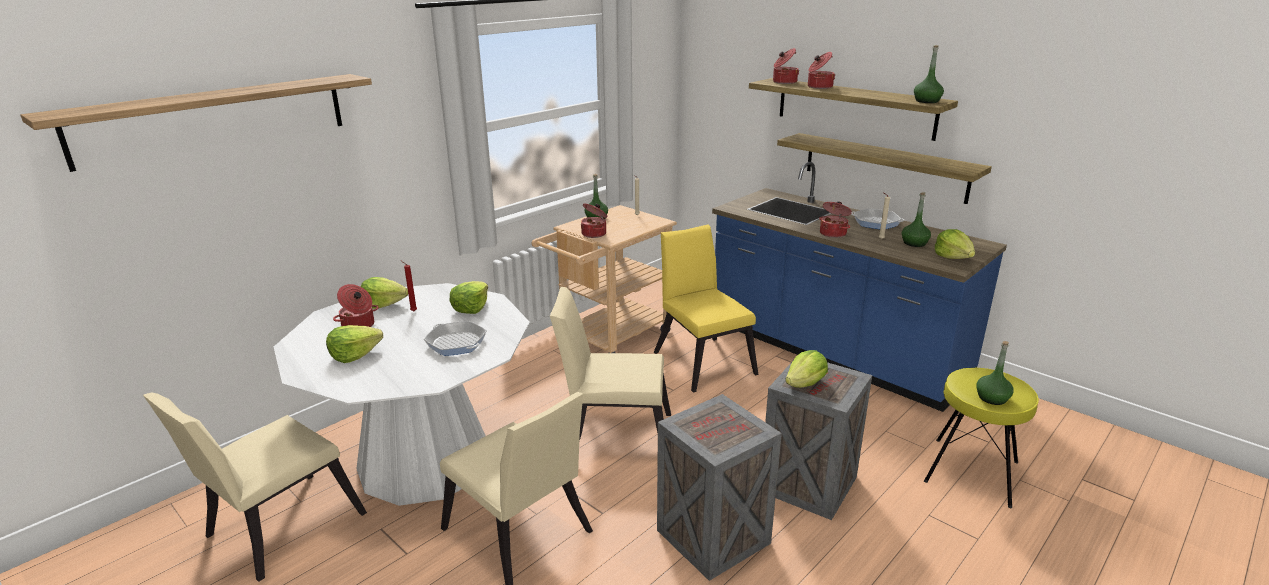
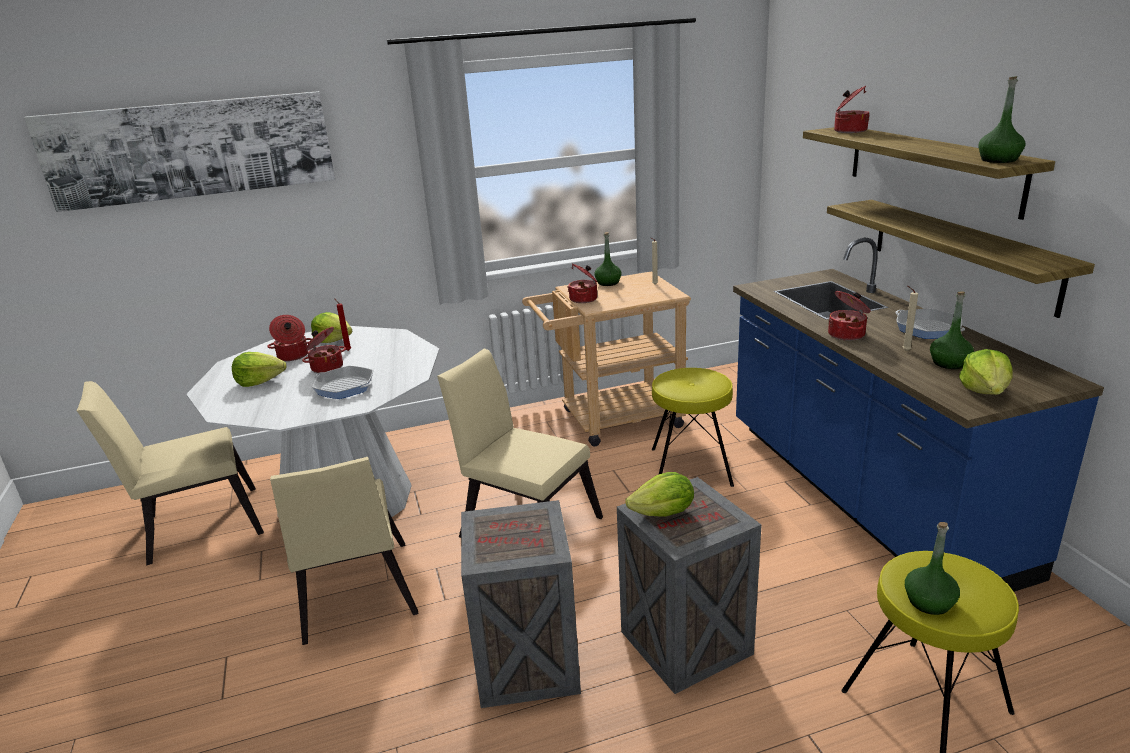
camera: 30 degrees right, 0 degrees up
(214, 119) = (191, 149): shelf -> picture
(456, 343) = (344, 387): frying pan -> frying pan turned 135 degrees clockwise
(471, 308) = (395, 356): lettuce -> none
(702, 360) = (691, 466): yellow chair -> yellow stool
(819, 87) = (883, 137): cooking pot -> cooking pot (326, 367)

